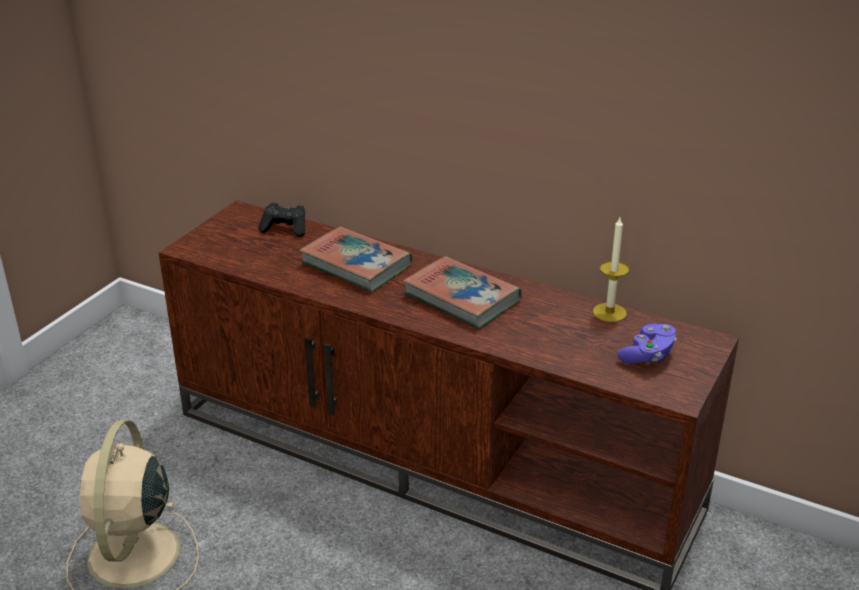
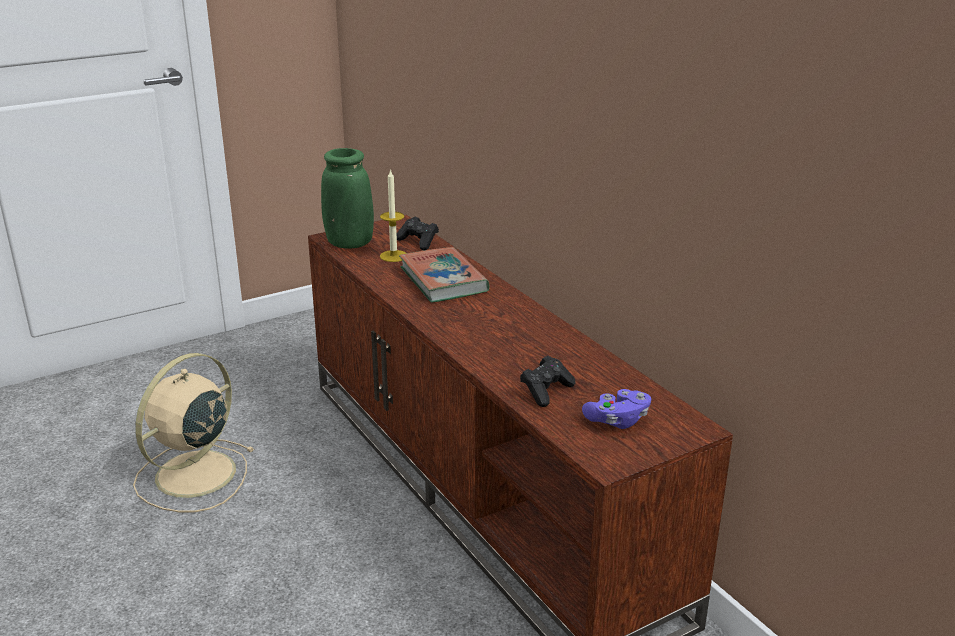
camera: 30 degrees right, 5 degrees down
(216, 250) = (349, 244): none -> green vase
(462, 297) = (501, 327): book -> none
(566, 348) = (546, 391): none -> black game controller
(609, 312) = (623, 375): candle -> candle (393, 256)

